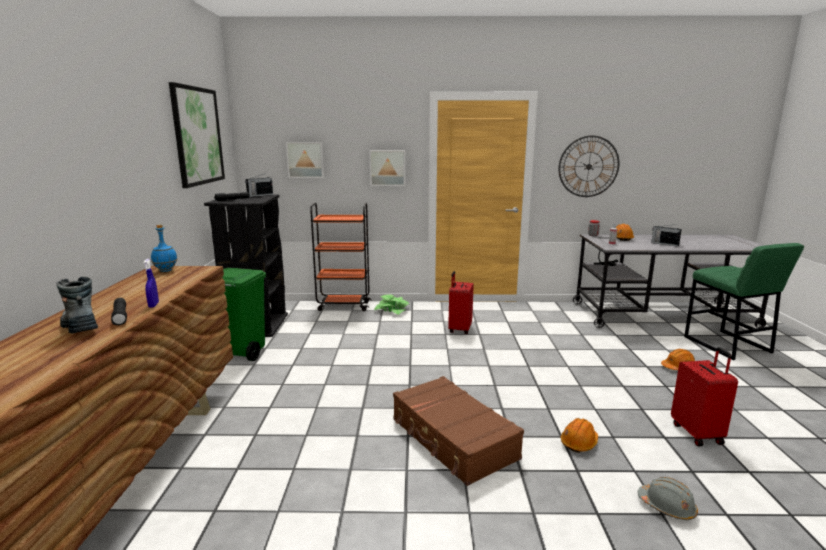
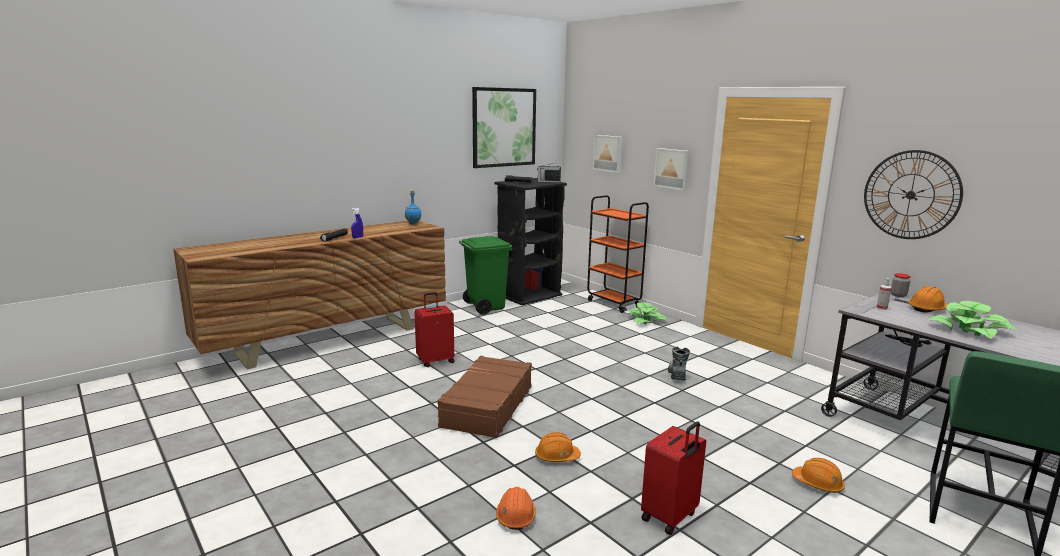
camera: 50 degrees right, 0 degrees up
(80, 326) = (314, 238): boot -> boot (677, 374)
(459, 329) = (666, 354): red suitcase -> red suitcase (435, 361)
(664, 244) = (969, 330): radio -> potted plant
(667, 506) = (516, 516): grey hard hat -> orange hard hat

